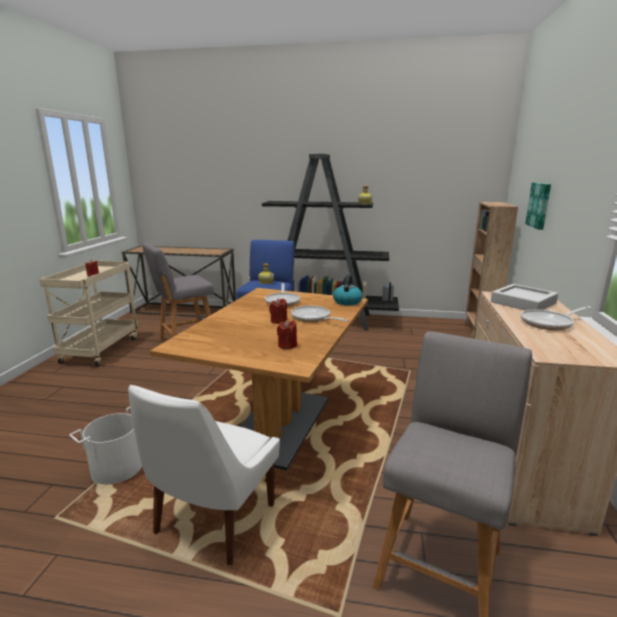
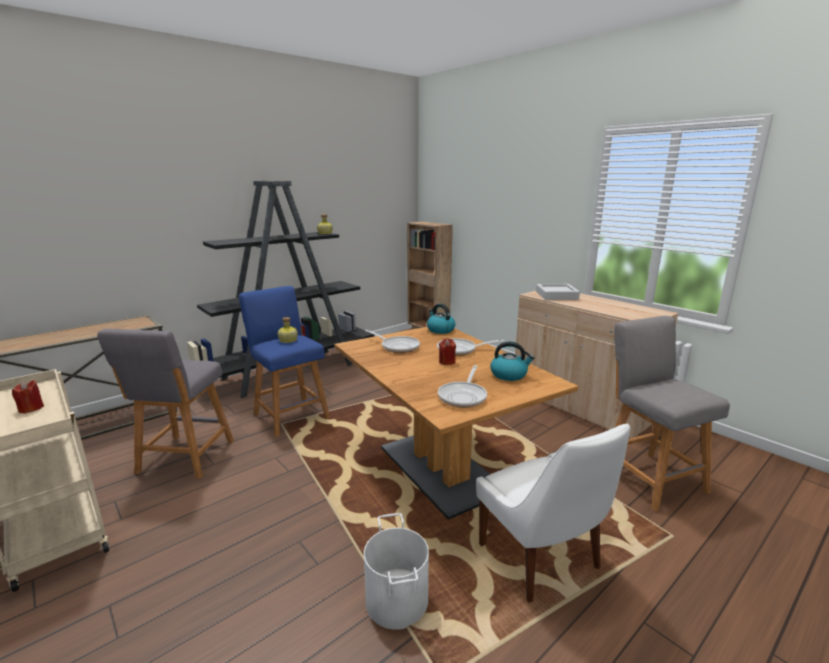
camera: 50 degrees left, 0 degrees up
(287, 346) = (509, 375): red candle -> kettle
(539, 205) = (483, 222): picture -> none
(549, 323) = (598, 303): frying pan -> frying pan (463, 396)

